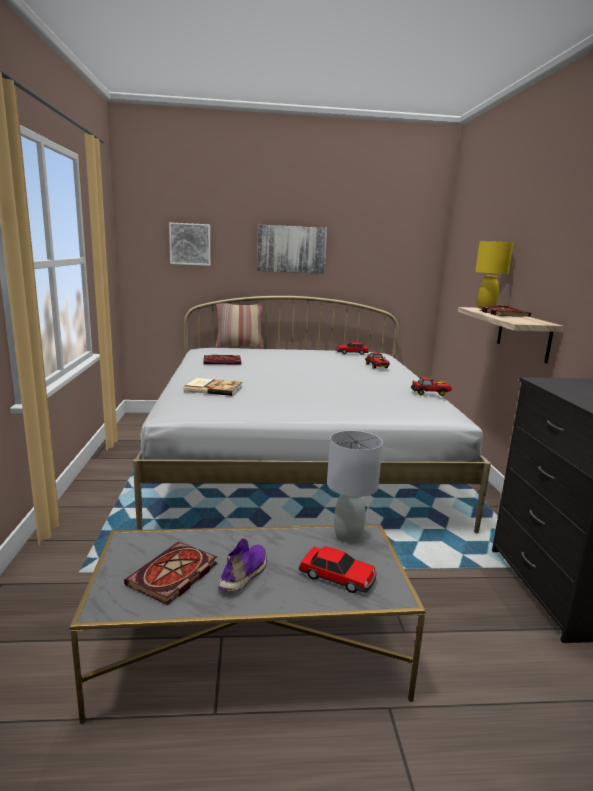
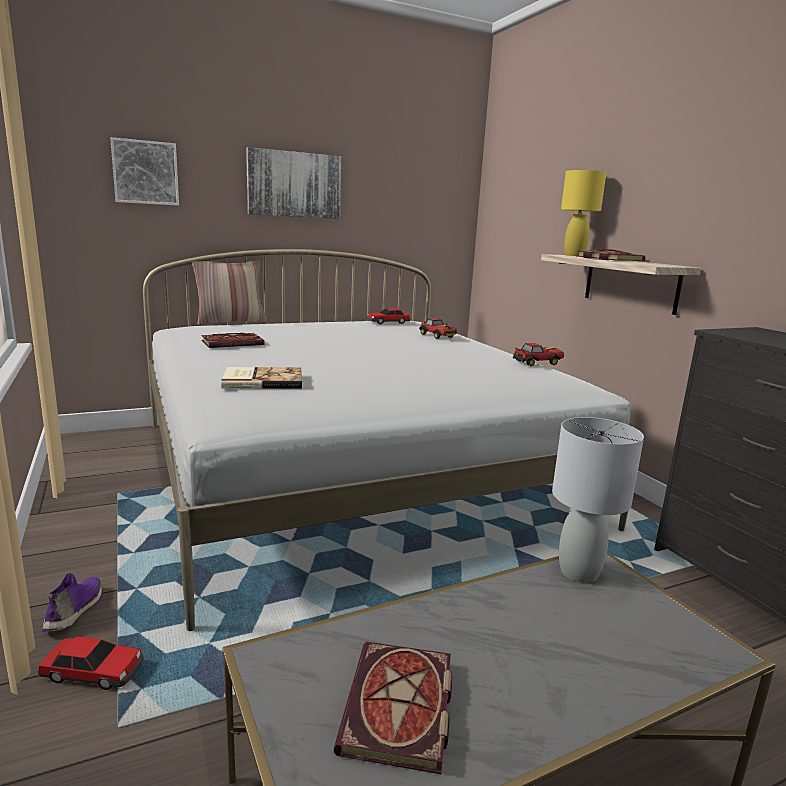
camera: 20 degrees left, 0 degrees up
(245, 574) = (506, 673): purple shoe -> purple shoe (76, 611)
(337, 577) = (629, 642): toy car -> toy car (94, 672)

